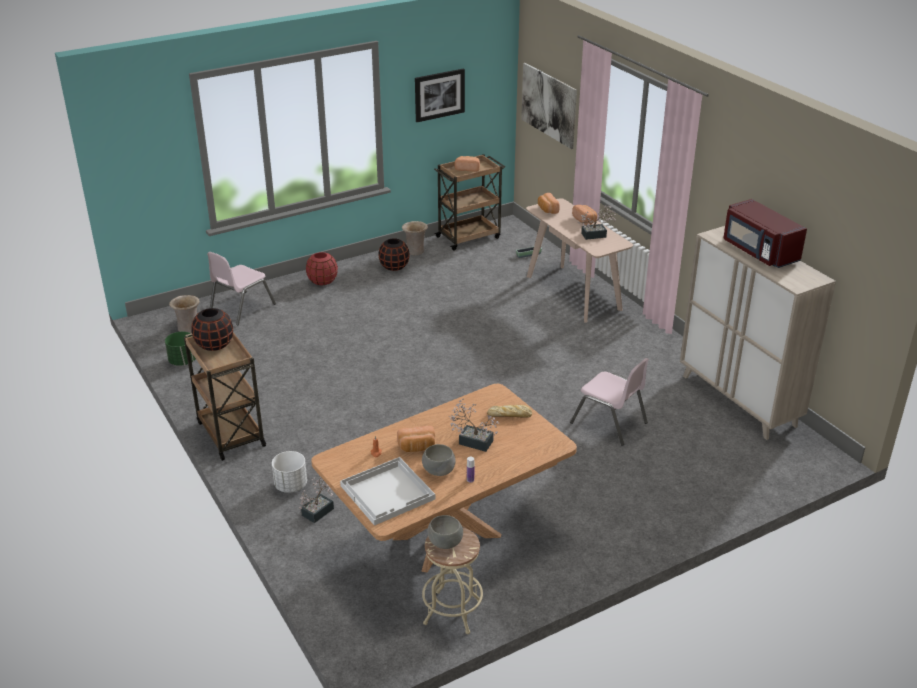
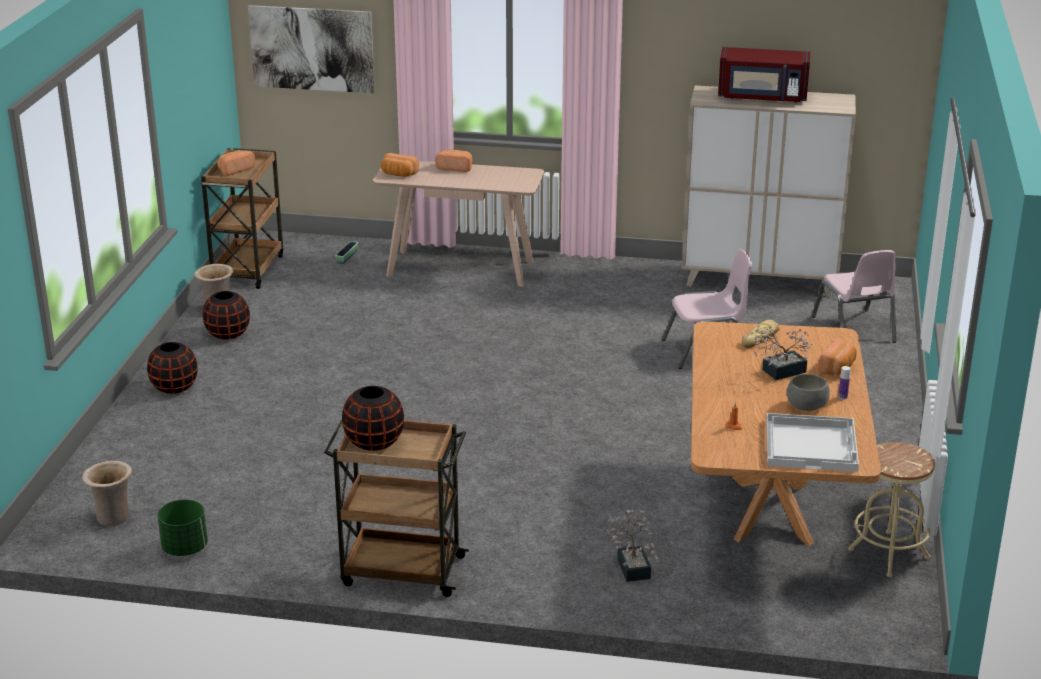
camera: 50 degrees left, 5 degrees down
(241, 308) = (135, 462): pink chair -> pink chair (854, 330)
(290, 485) = (562, 568): white planter -> none
(322, 281) = (174, 388): red vase -> black vase
(417, 447) = (753, 402): bread -> bread (838, 368)
(439, 95) = (188, 74): picture -> none
(445, 542) = (893, 460): grey bowl -> none
(596, 235) = (494, 175): potted plant -> none

